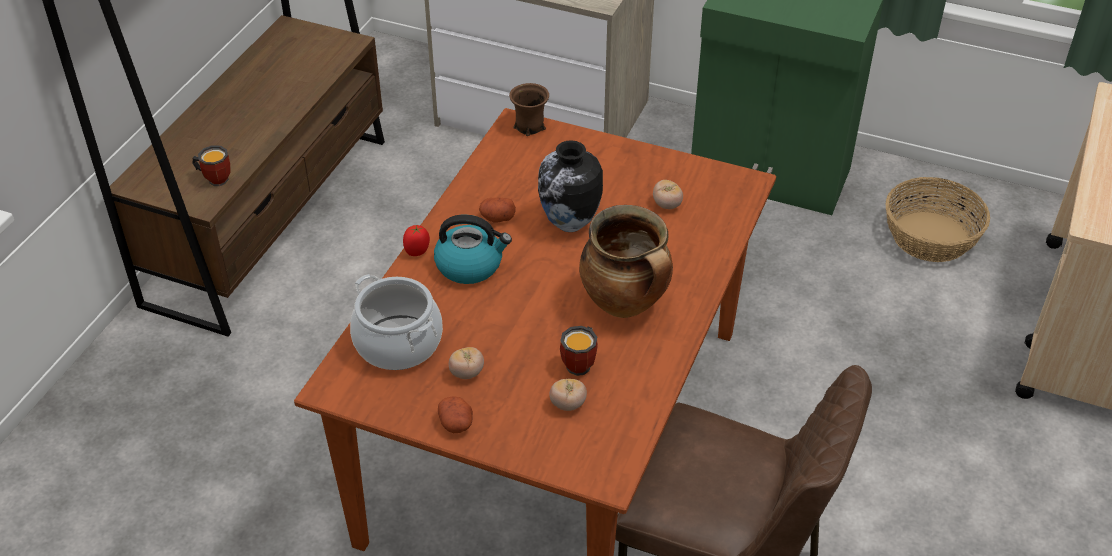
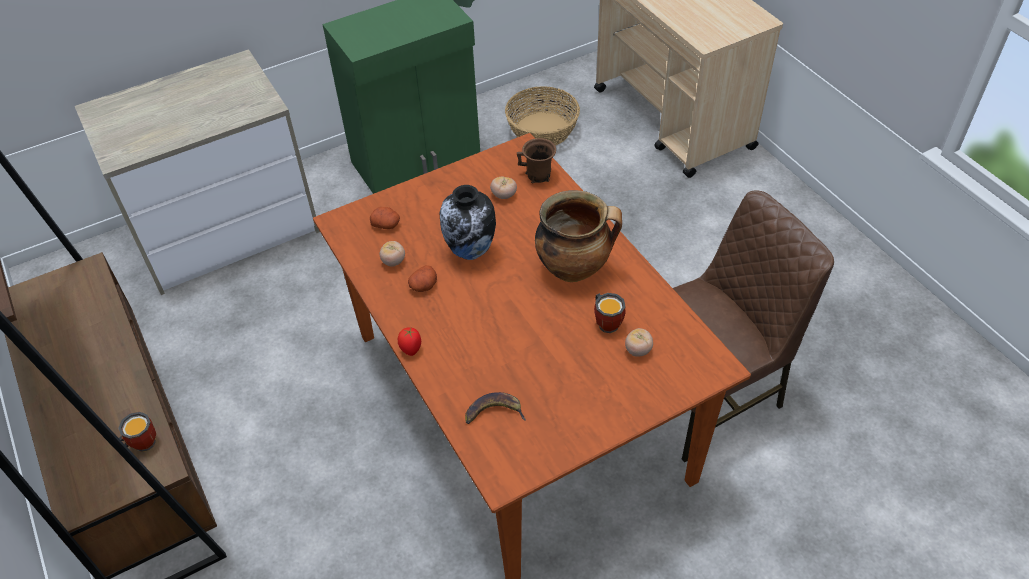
camera: 50 degrees left, 5 degrees up
(398, 343) = (494, 412): cooking pot -> banana
(456, 423) = (603, 421): potato -> potato (386, 224)
(467, 373) = (560, 388): tomato -> tomato (393, 261)
(470, 265) = (456, 327): kettle -> none
(529, 127) = (349, 216): brown mug -> brown mug (539, 175)

